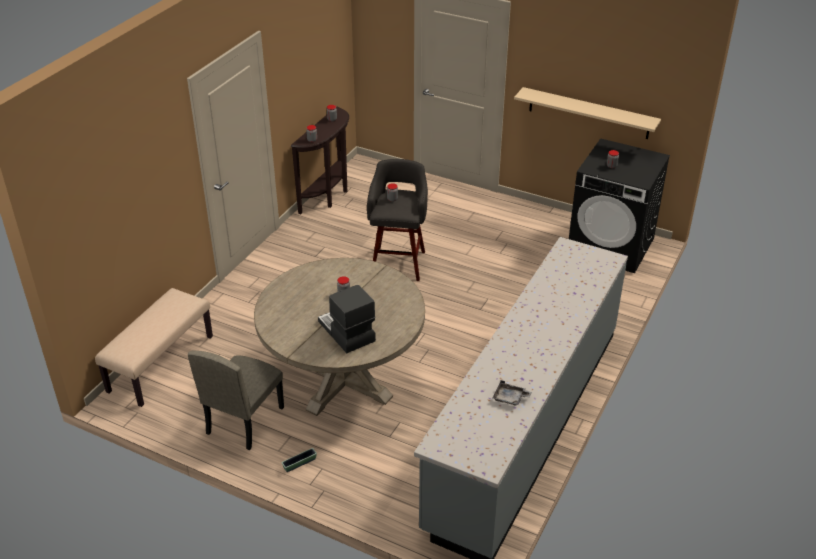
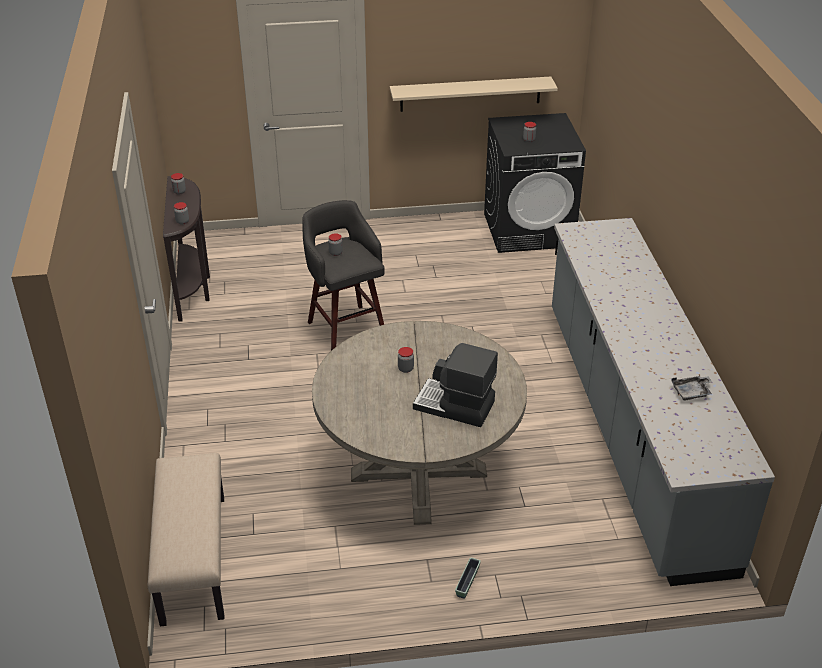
camera: 35 degrees left, 0 degrees up
(244, 420) = (360, 569): beige chair -> none

